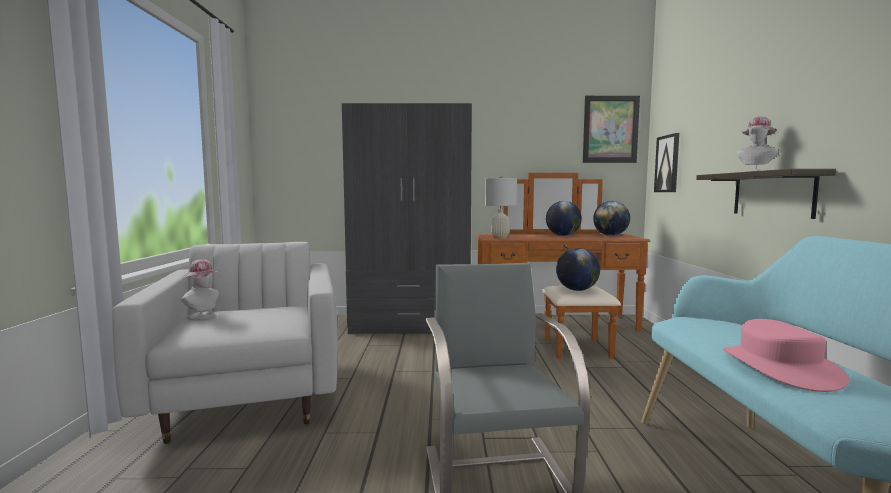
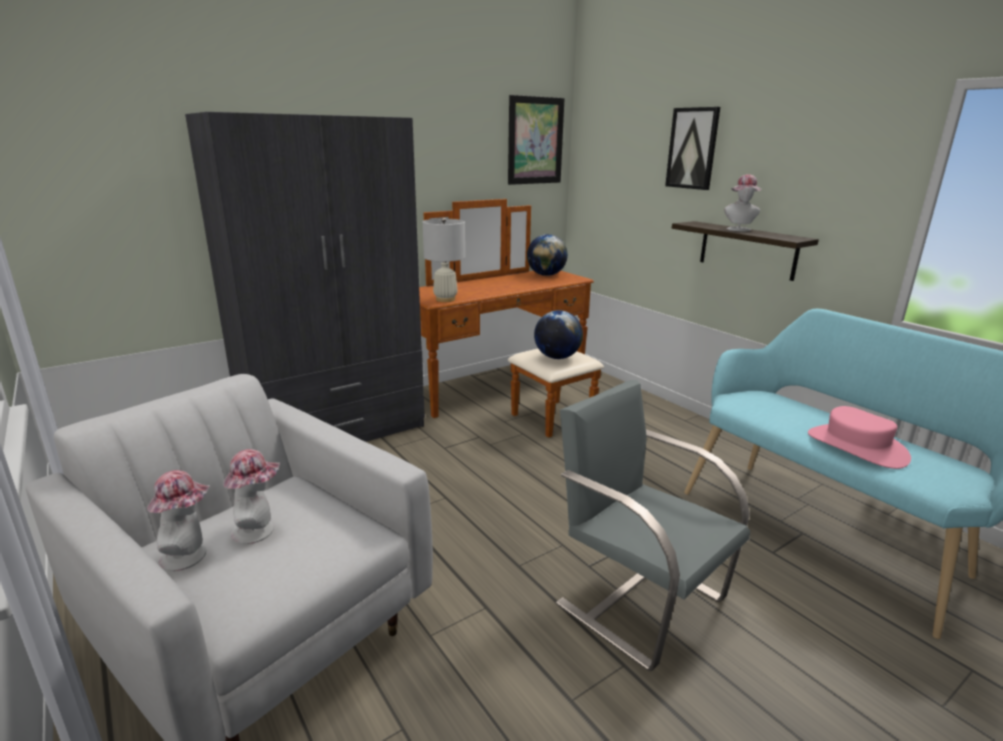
camera: 35 degrees left, 15 degrees up
(245, 315) = (259, 530): none -> hat
(563, 235) = (501, 282): globe -> none
(667, 164) = (604, 190): picture -> picture (692, 148)

